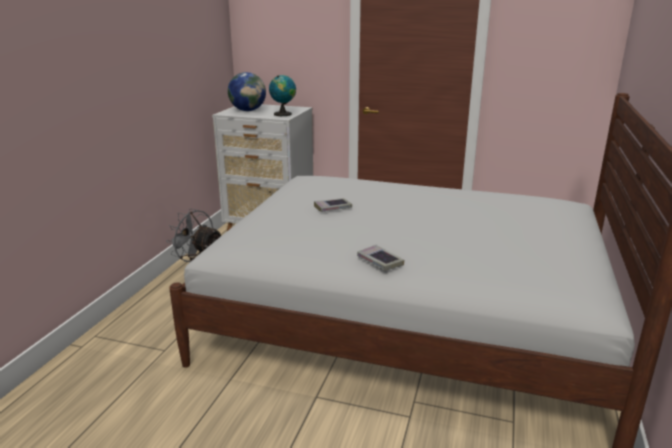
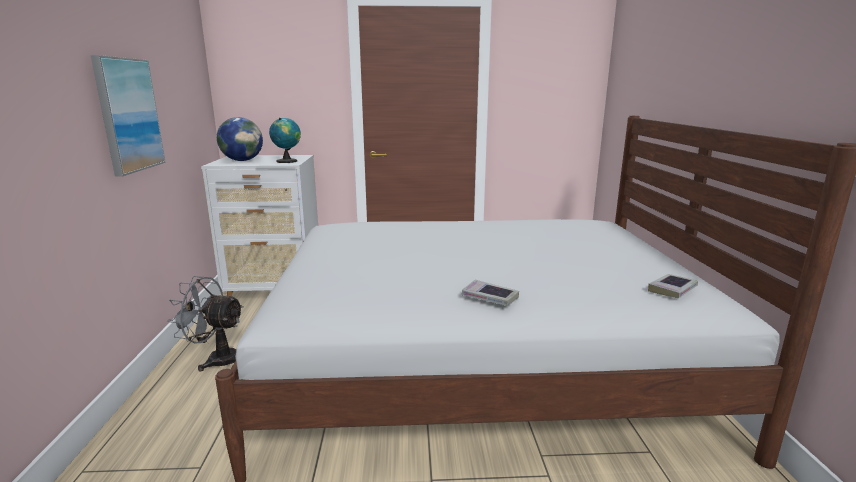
camera: 20 degrees left, 5 degrees down
(151, 77) = (128, 115): none -> picture
(333, 208) = (389, 250): book -> book (672, 290)

